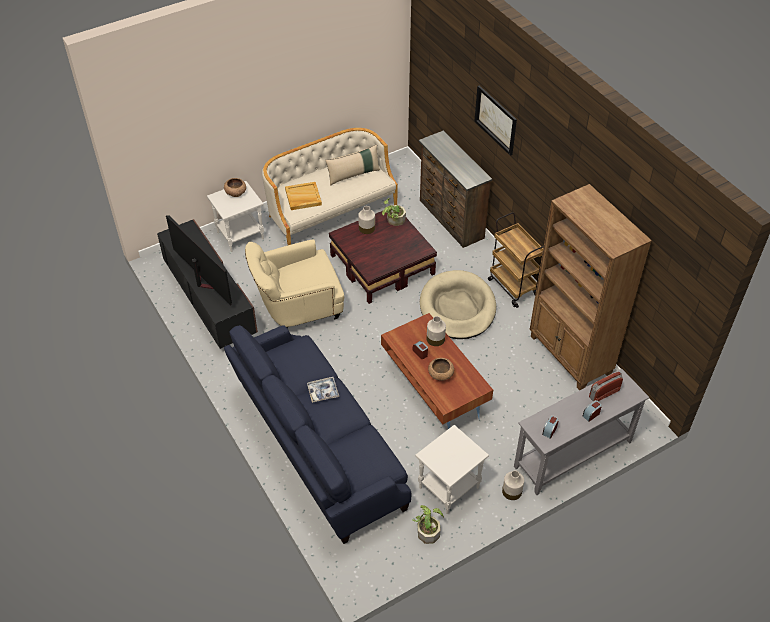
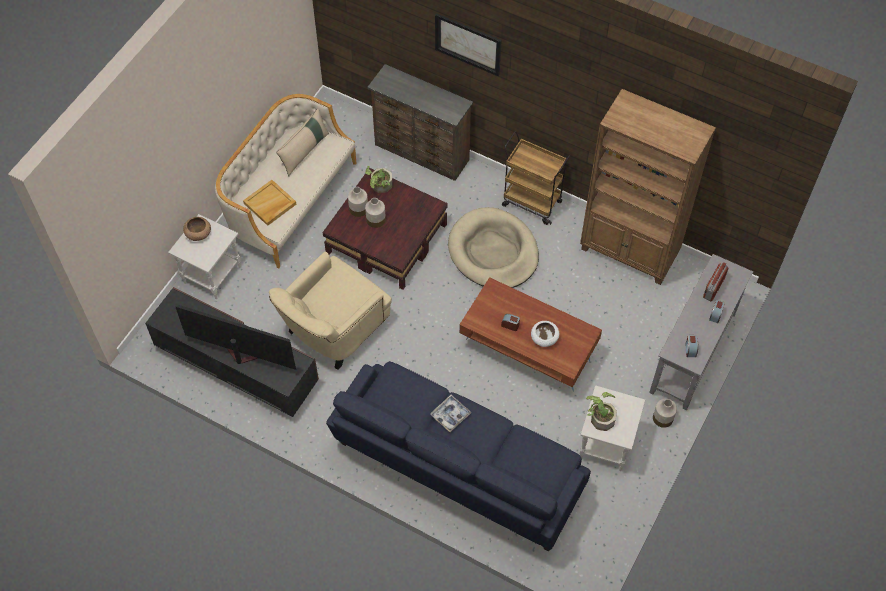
camera: 30 degrees left, 10 degrees up
(428, 530) = (614, 496): potted plant -> potted plant (600, 417)
(435, 339) = (514, 302): beige vase -> beige vase (375, 219)
(440, 375) = (544, 338): brown bowl -> white bowl

